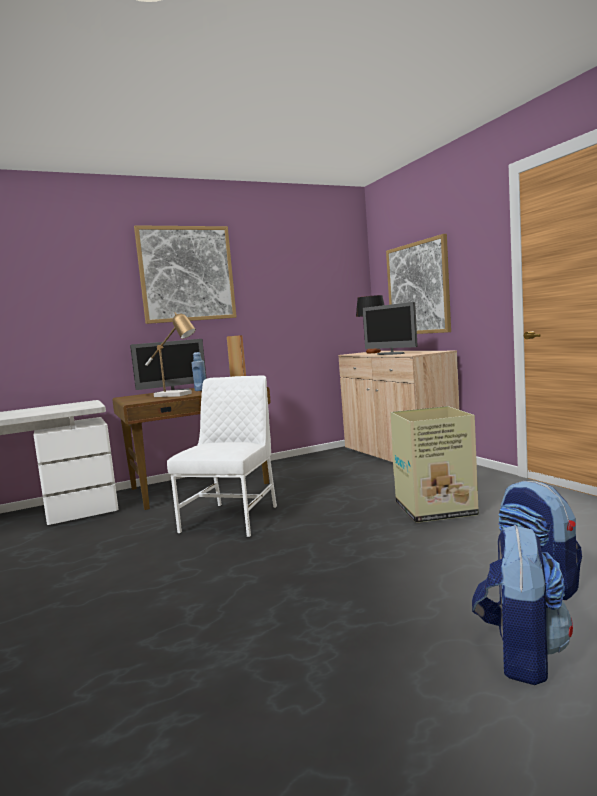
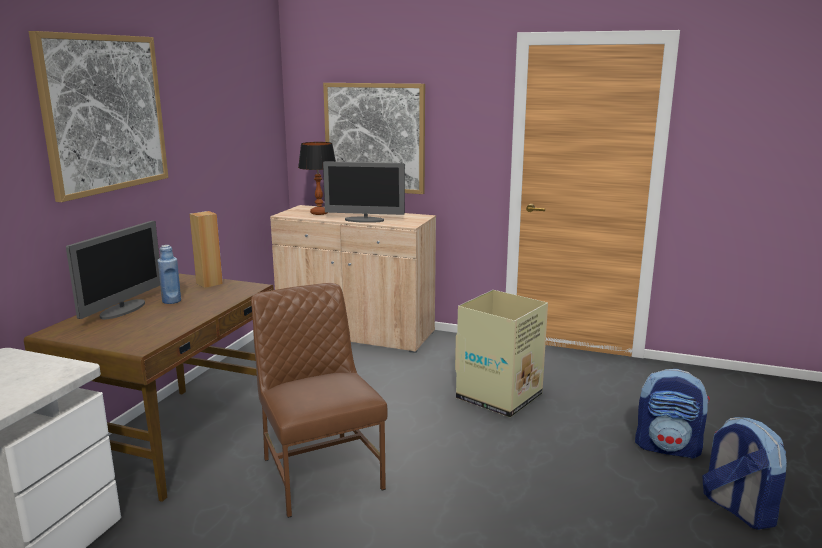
camera: 45 degrees left, 10 degrees up
(177, 395) = (165, 318): table lamp -> none
(232, 519) = (320, 472): white chair -> brown chair

